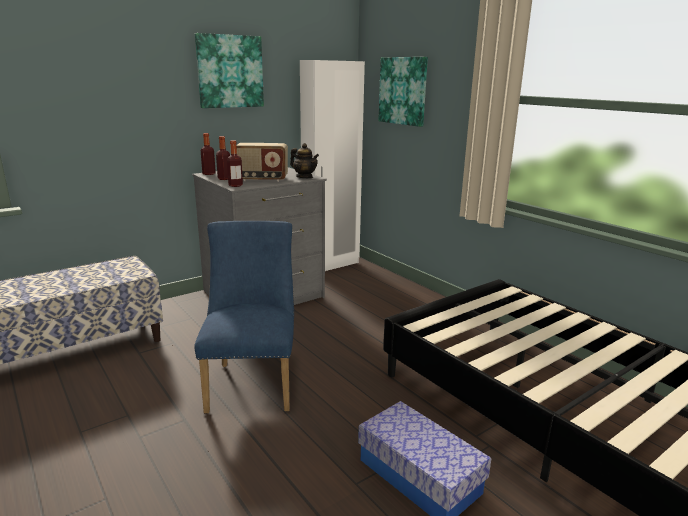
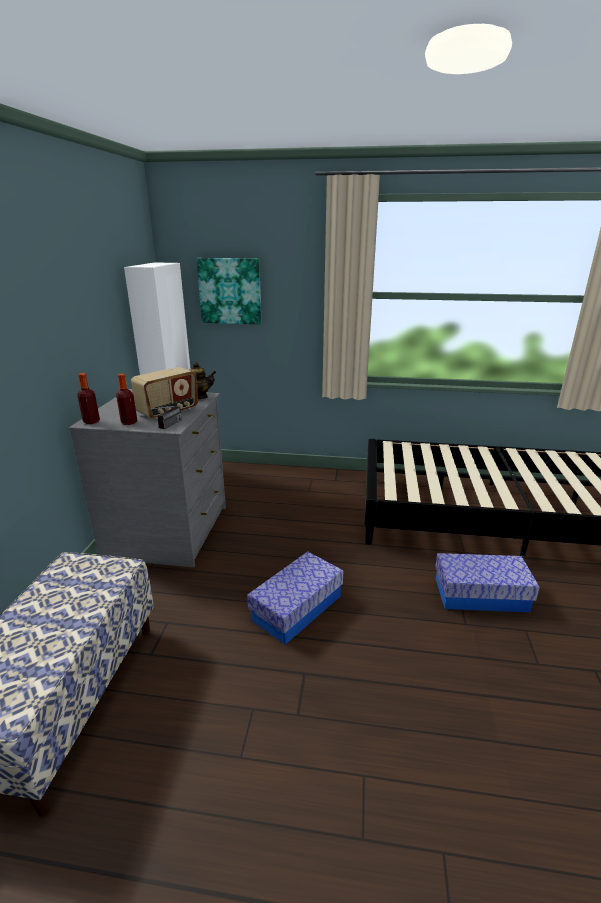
camera: 45 degrees left, 5 degrees up
(230, 71) = (75, 291): picture -> none
(235, 185) = (166, 426): bottle -> radio
(253, 382) = (297, 608): blue chair -> storage box

